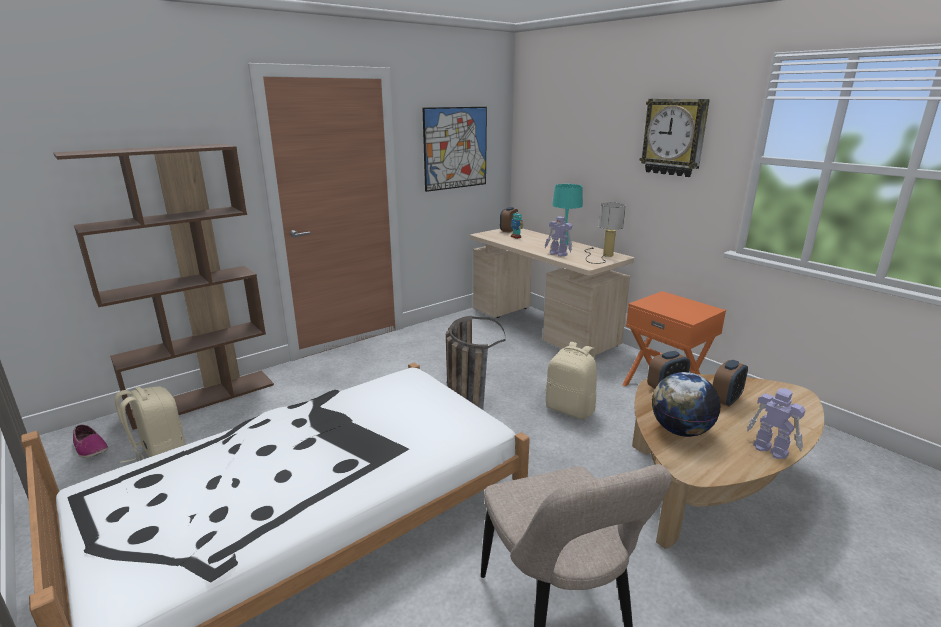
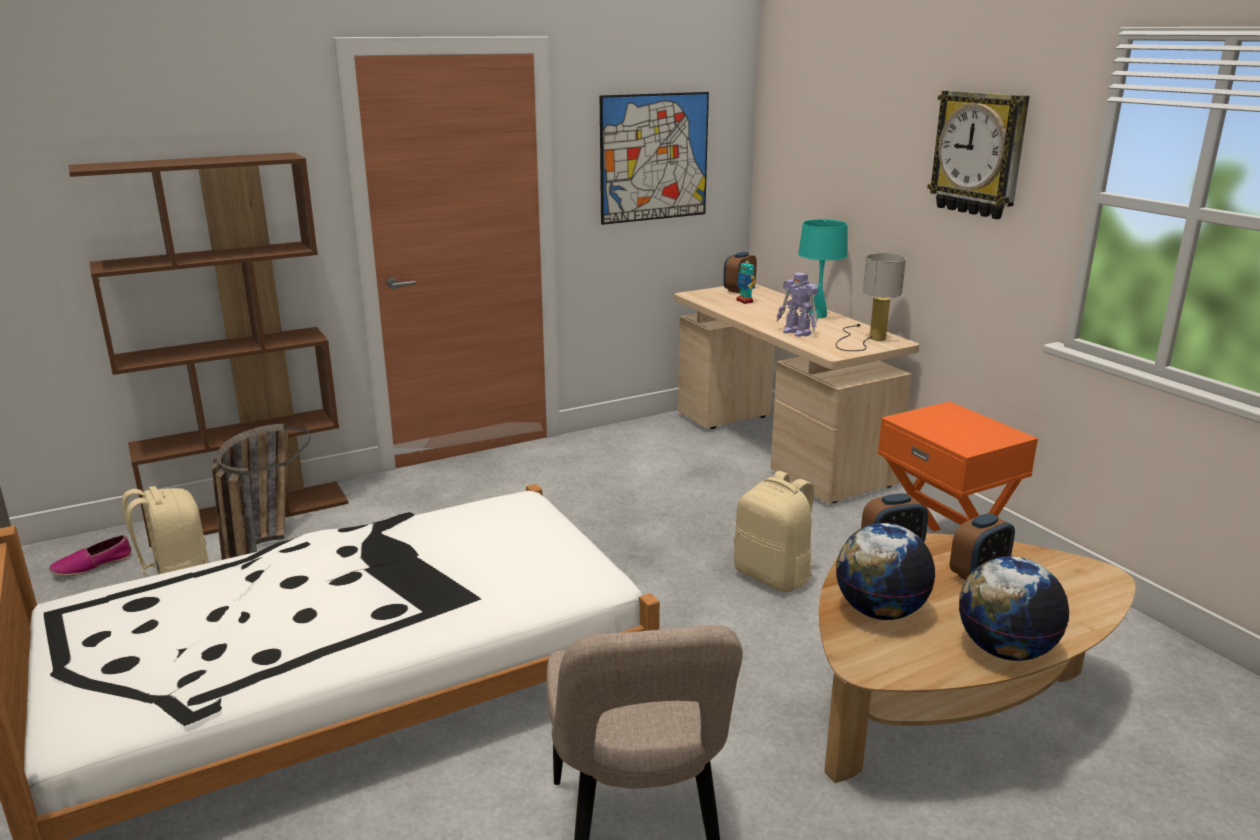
camera: 10 degrees right, 0 degrees up
(90, 448) = (92, 566): shoe -> shoe turned 90 degrees clockwise
(466, 397) = (620, 545): basket -> basket (264, 549)
(769, 449) = (1005, 650): toy robot -> globe

